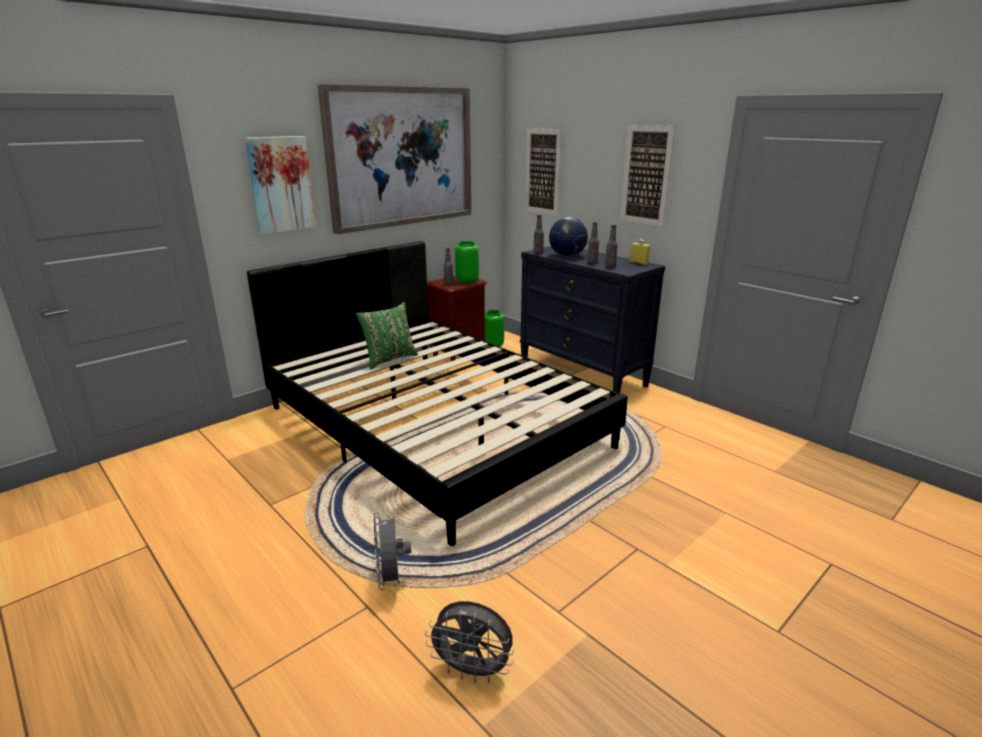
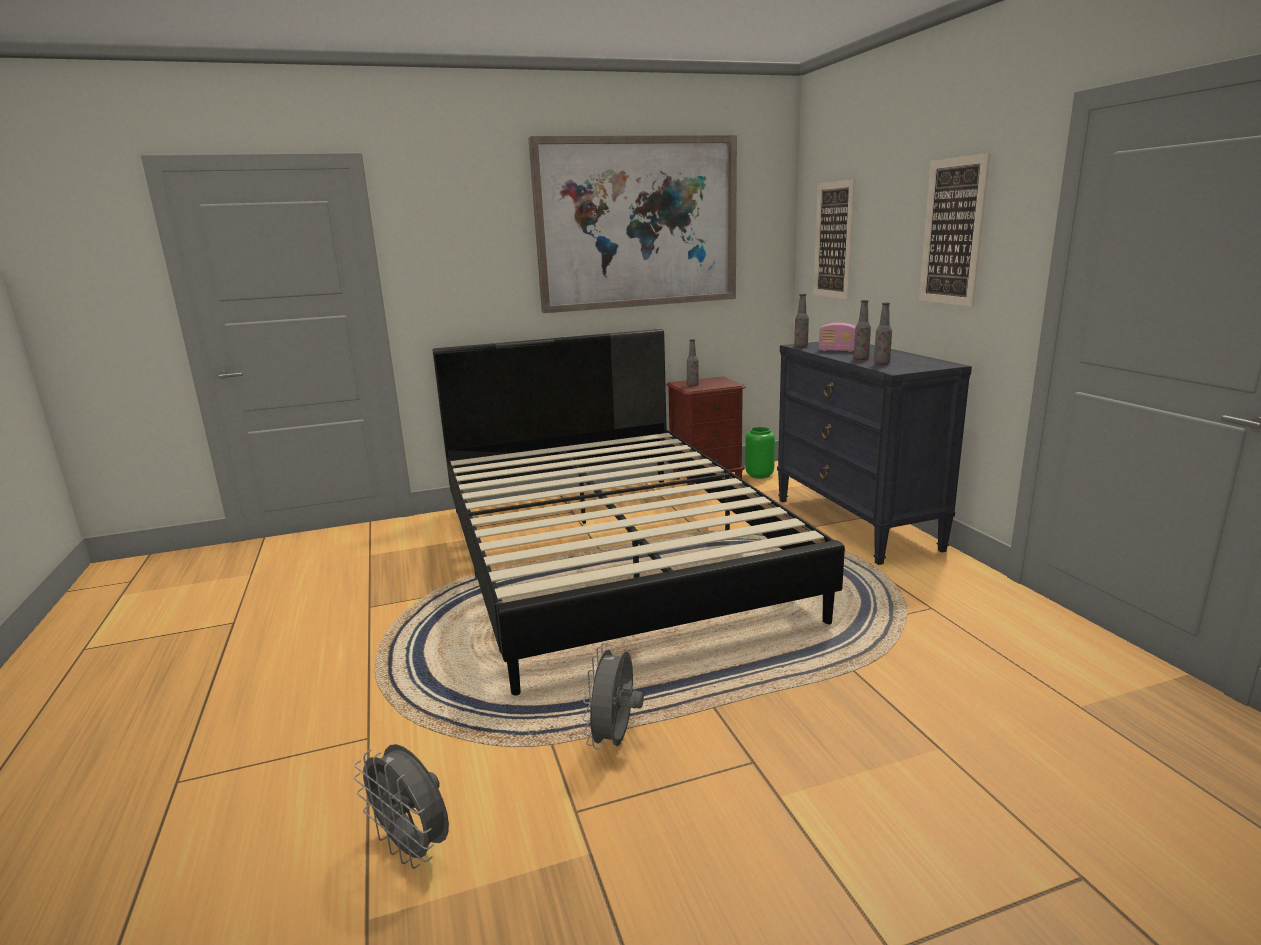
camera: 25 degrees right, 5 degrees down
(281, 184) = (479, 252): picture -> none
(389, 359) = (577, 466): green pillow -> none
(391, 579) = (418, 715): grey fan -> grey fan (615, 739)
(467, 281) = (718, 383): green vase -> none
(567, 256) = (837, 350): globe -> radio
(639, 263) = (933, 361): yellow bottle -> none

